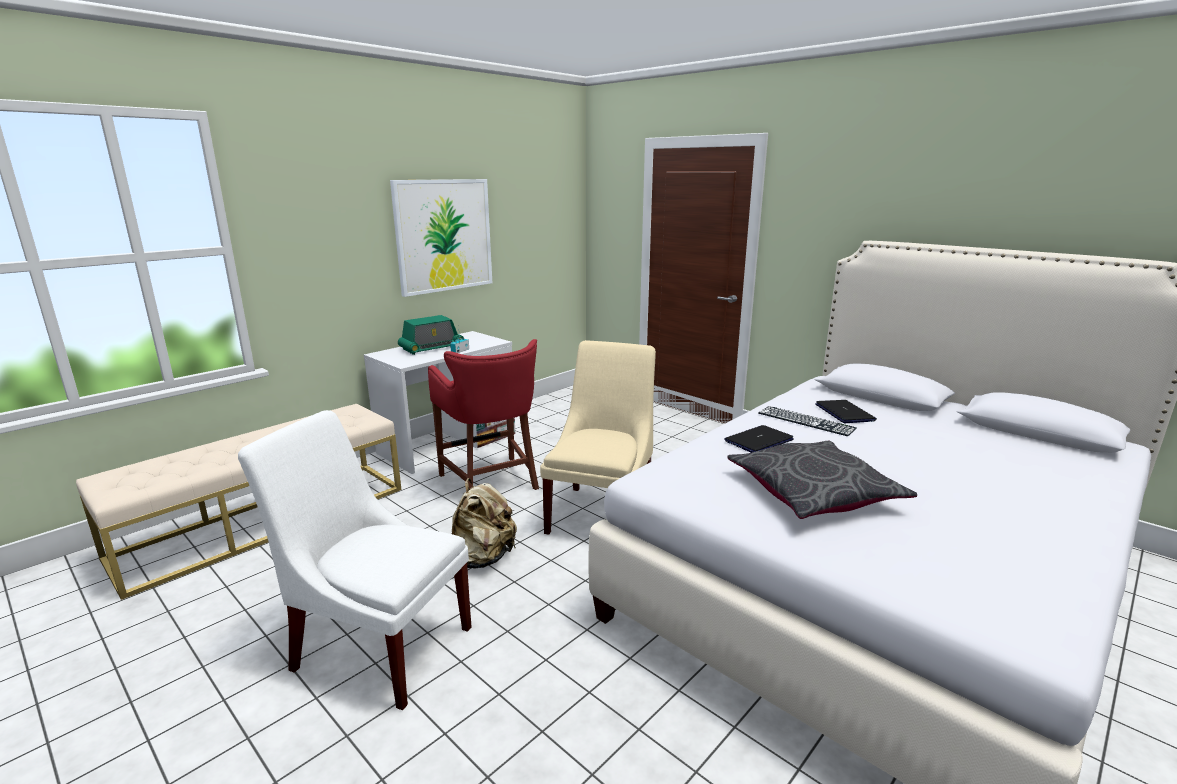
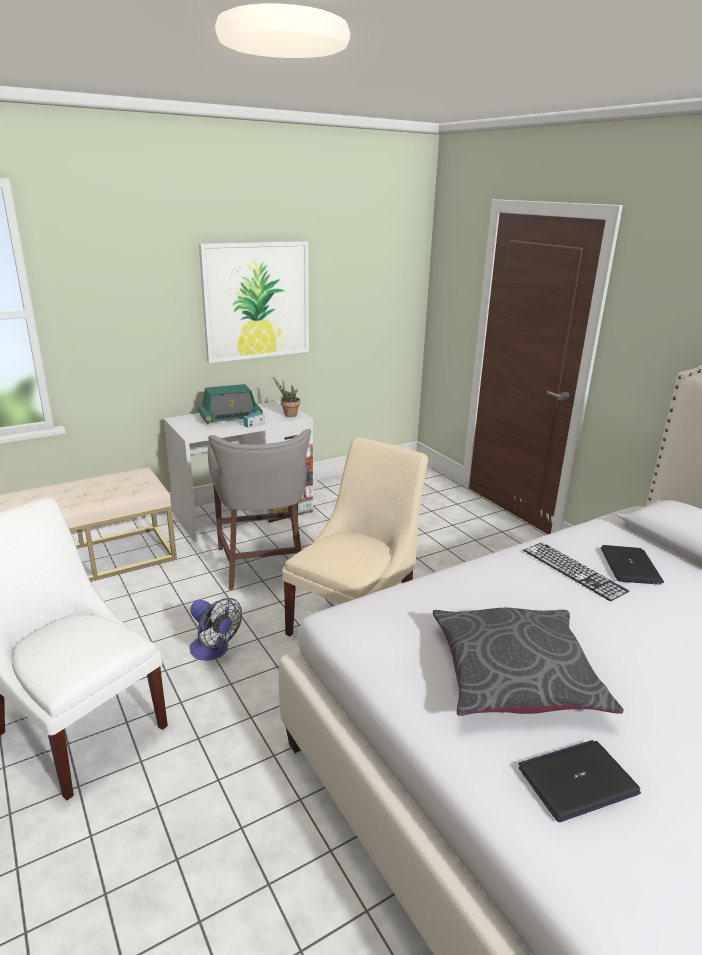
camera: 15 degrees right, 5 degrees up
(482, 558) = (214, 651): beige backpack -> fan
(486, 341) = (288, 415): none -> potted plant
(491, 482) = (263, 565): red stool -> grey stool
(758, 440) = (498, 589): laptop -> laptop (577, 780)

